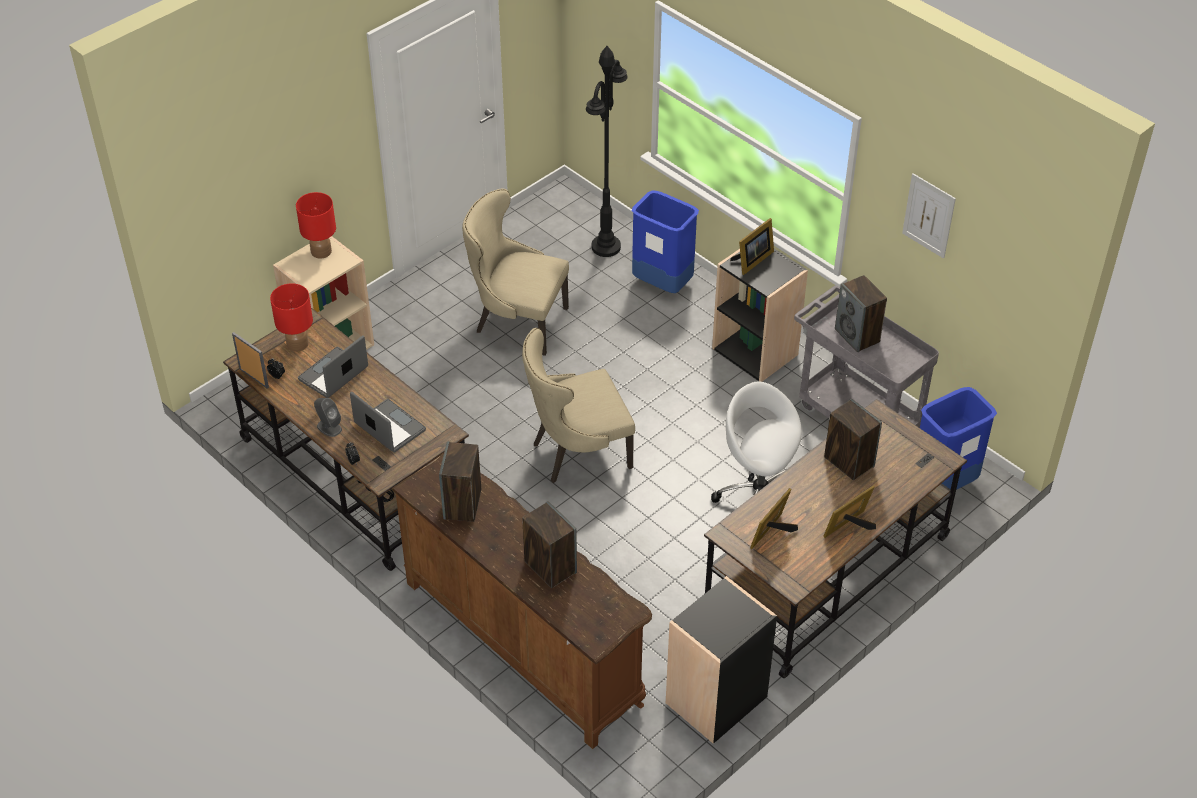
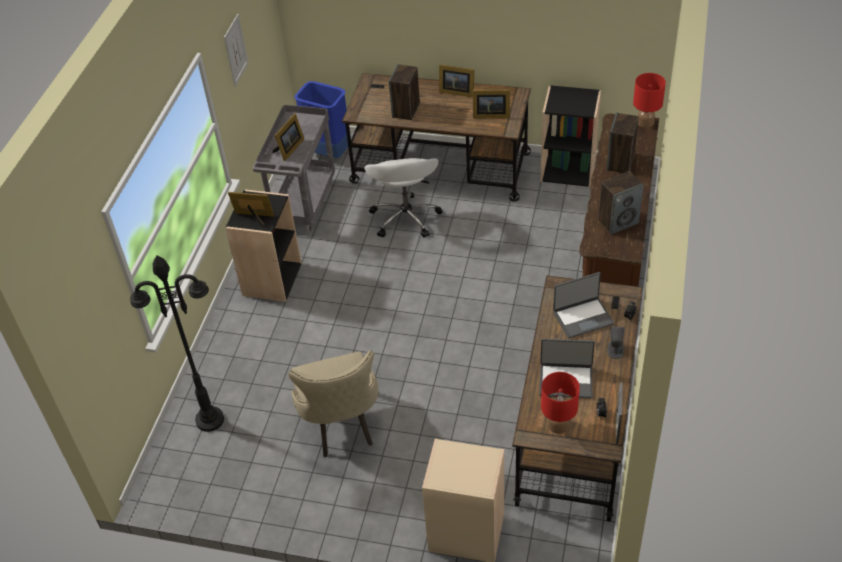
camera: 120 degrees left, 0 degrees up
(321, 251) = (449, 474): red table lamp -> red table lamp (645, 122)
(389, 428) = (582, 317): laptop -> laptop turned 120 degrees counterclockwise
(577, 453) = (445, 318): beige chair -> none
(662, 283) = (232, 362): blue trash can -> none
(857, 336) = (289, 149): speaker -> picture frame

